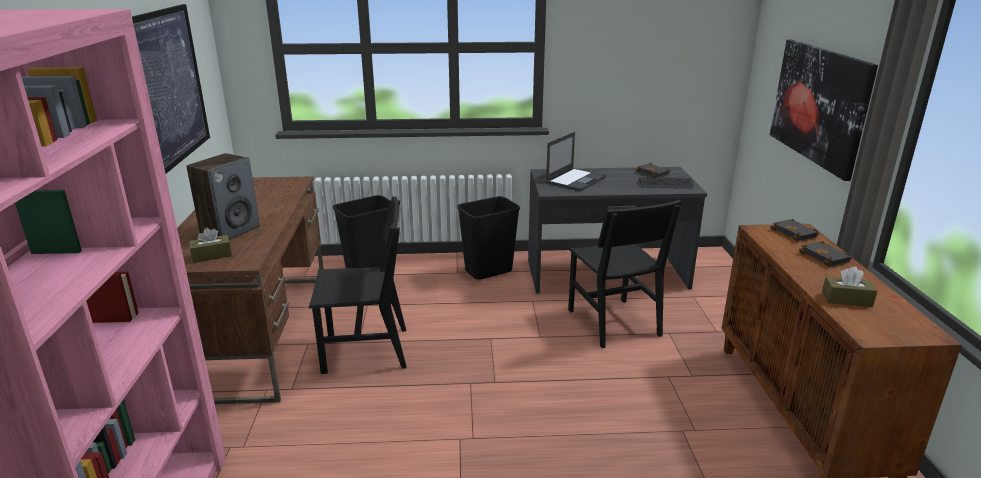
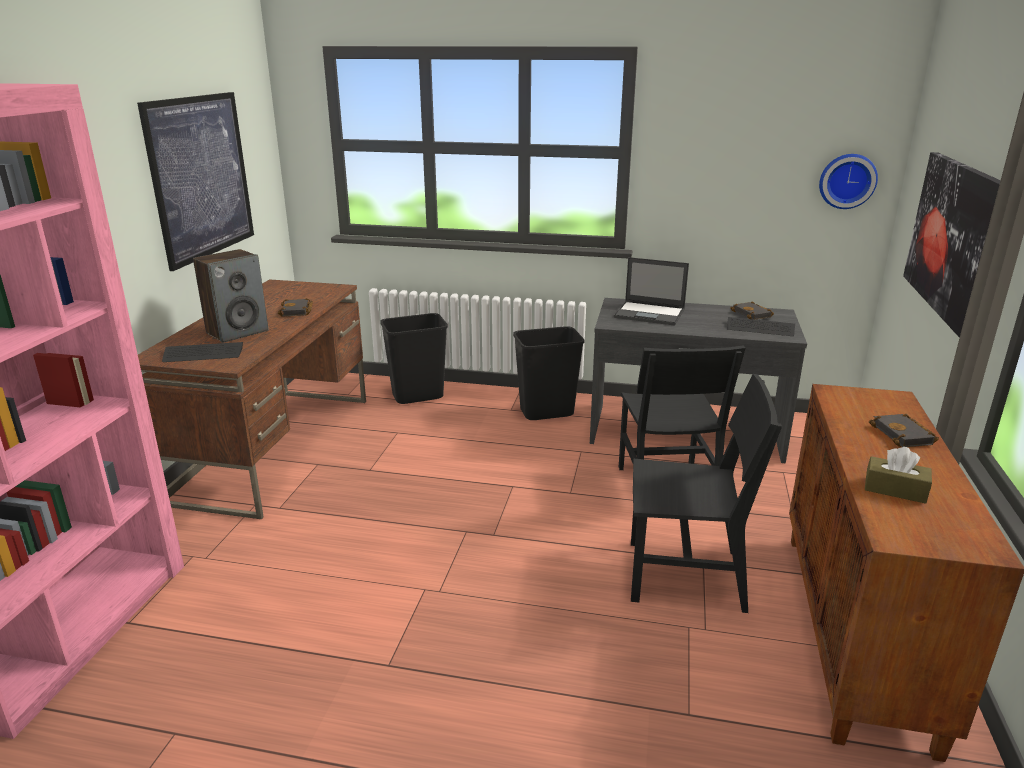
camera: 15 degrees right, 0 degrees up
(211, 255) = (203, 354): brown tissue box -> keyboard
(366, 350) = (372, 480): black chair -> black chair (686, 576)
(576, 180) = (650, 314): laptop -> laptop turned 60 degrees clockwise
(712, 62) = (847, 180): none -> wall clock
(795, 233) = (883, 402): black book -> black book (297, 311)

